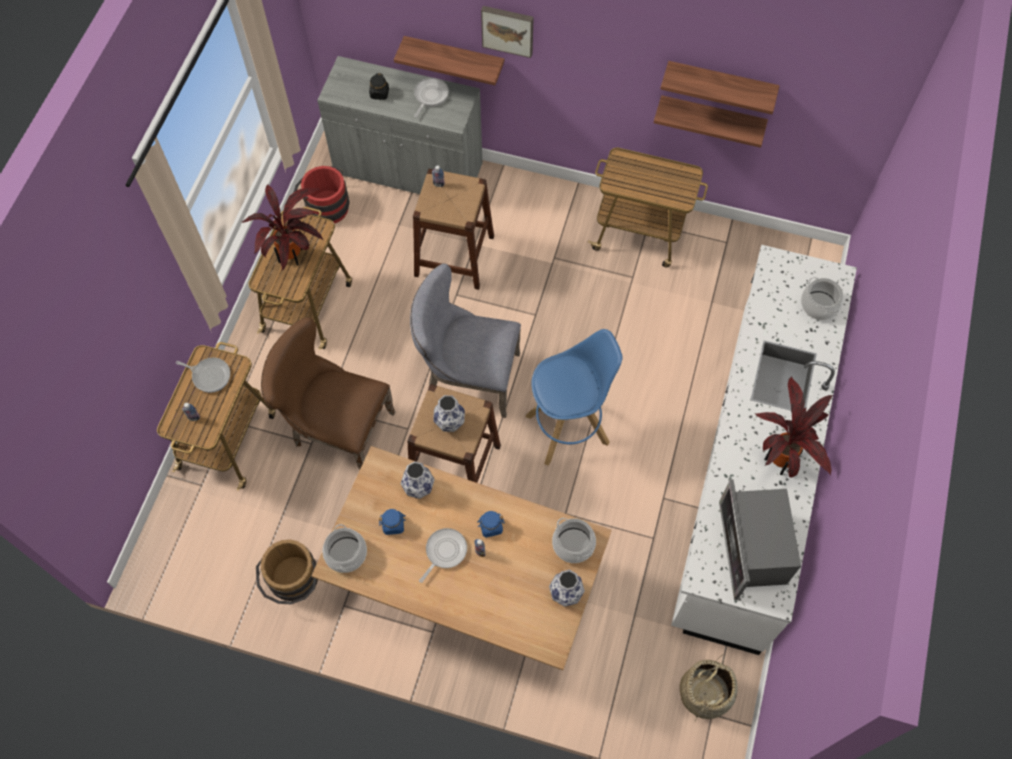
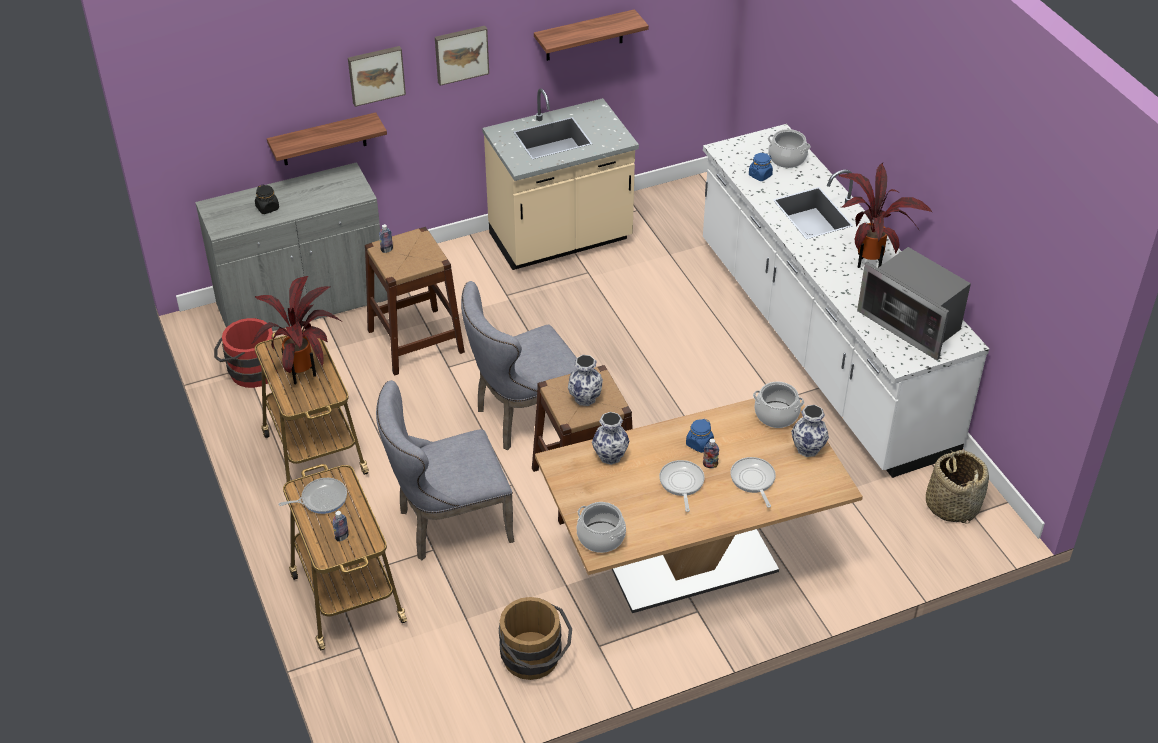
camera: 40 degrees left, 20 degrees down
(337, 430) = (447, 525): brown chair -> grey chair
(393, 525) = (618, 492): blue jar -> blue jar (760, 175)
(430, 96) = (317, 188): frying pan -> frying pan (753, 480)
(568, 429) = (651, 401): blue stool -> none
(592, 47) = (461, 54): none -> picture
(640, 233) = (561, 240): cart -> beige counter
(711, 118) = (583, 79): shelf -> none

